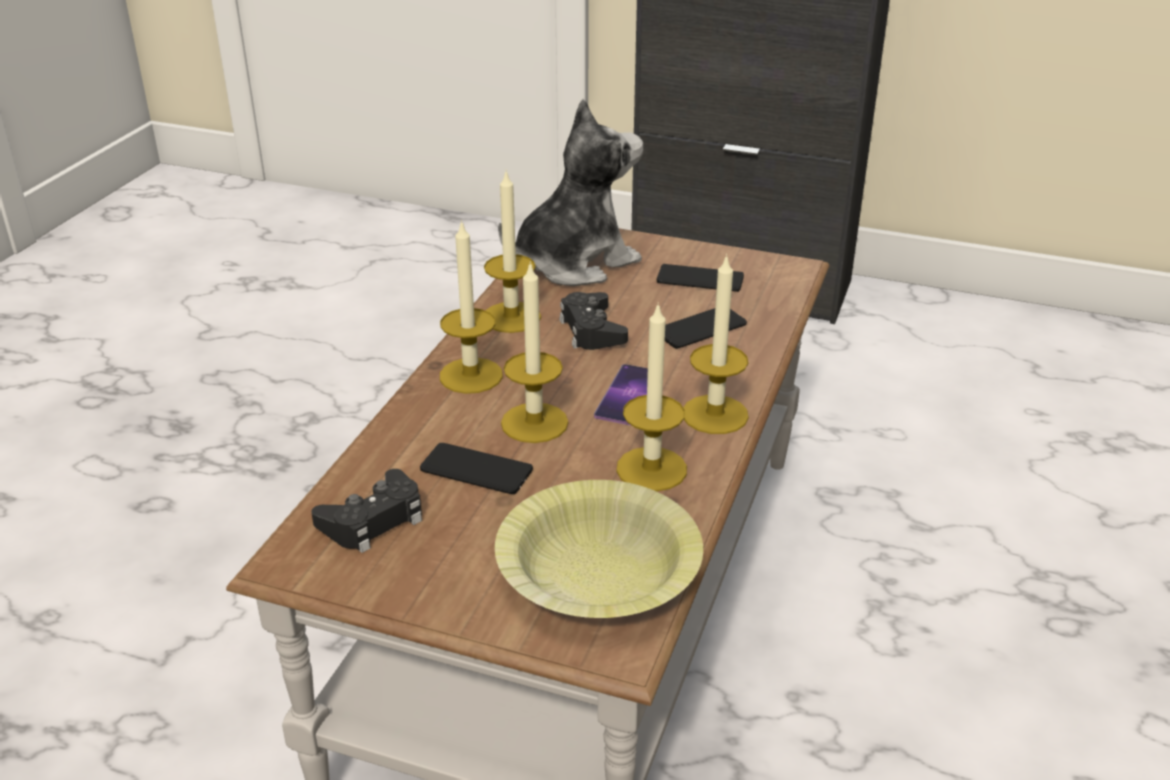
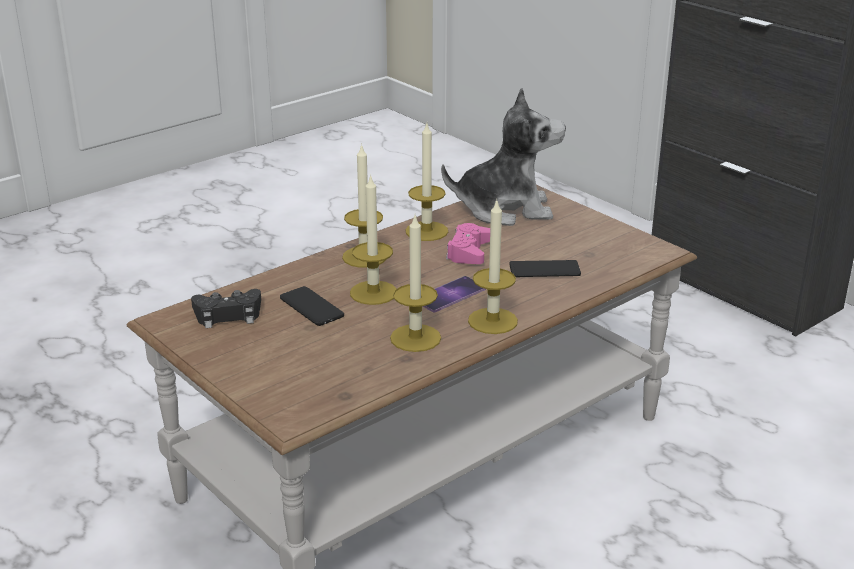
camera: 30 degrees right, 5 degrees down
(591, 330) = (469, 252): black game controller -> pink game controller
(597, 574) = (319, 380): yellow bowl -> none
(700, 279) = (581, 240): phone -> none

